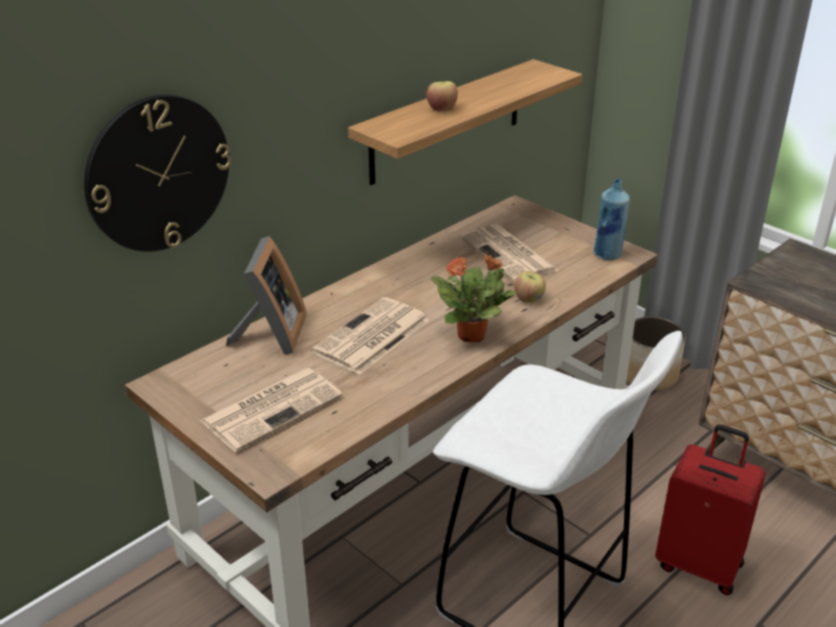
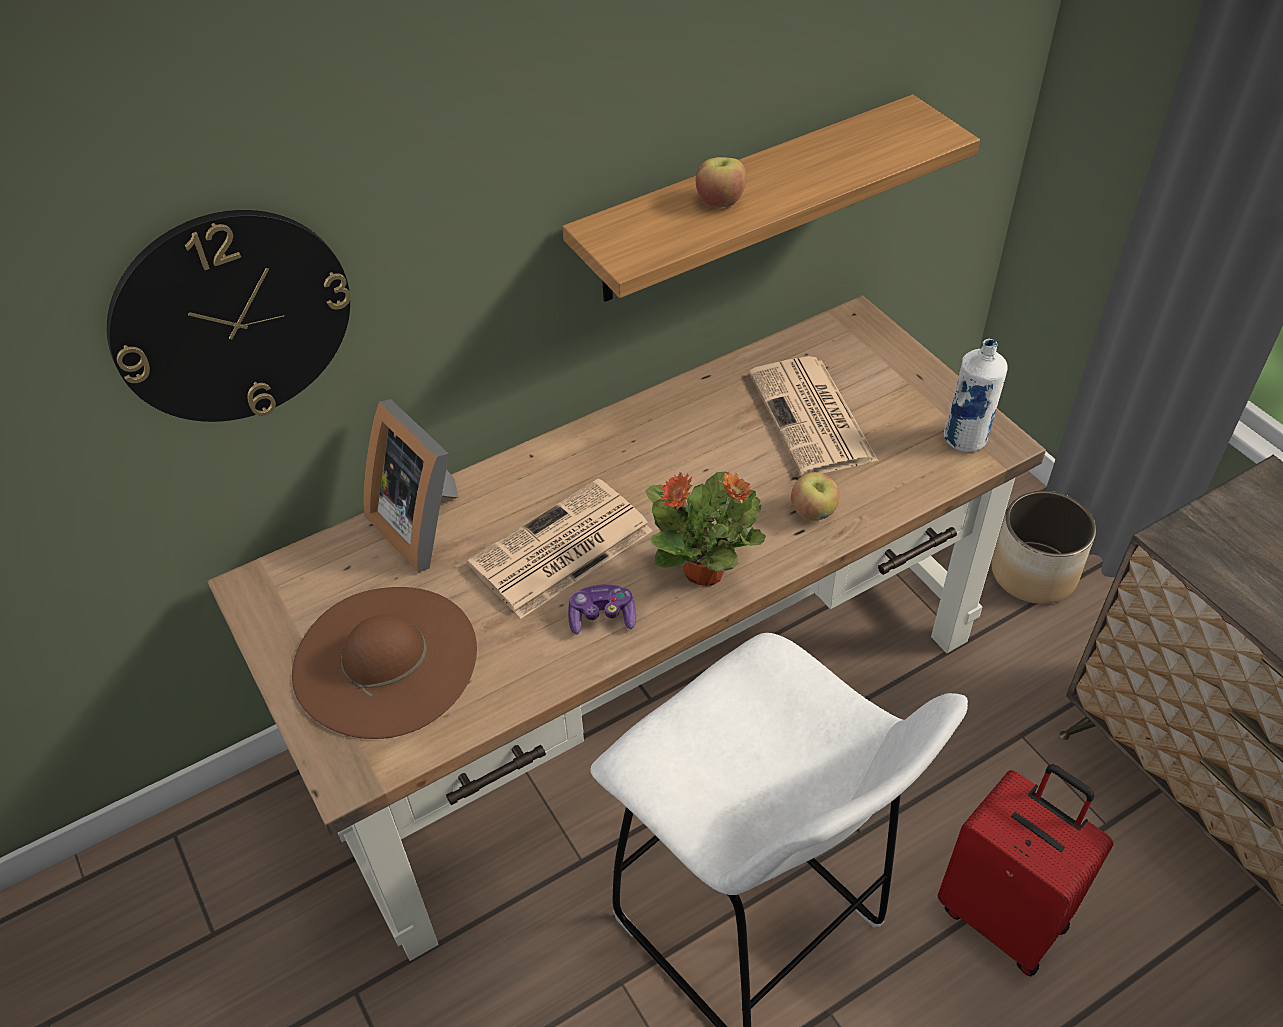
camera: 15 degrees right, 15 degrees up
(271, 335) = (423, 523): picture frame -> picture frame turned 120 degrees clockwise
(273, 408) = (385, 660): newspaper -> brown hat
(414, 366) = (602, 617): none -> game controller
(607, 254) = (965, 439): blue bottle -> white bottle

